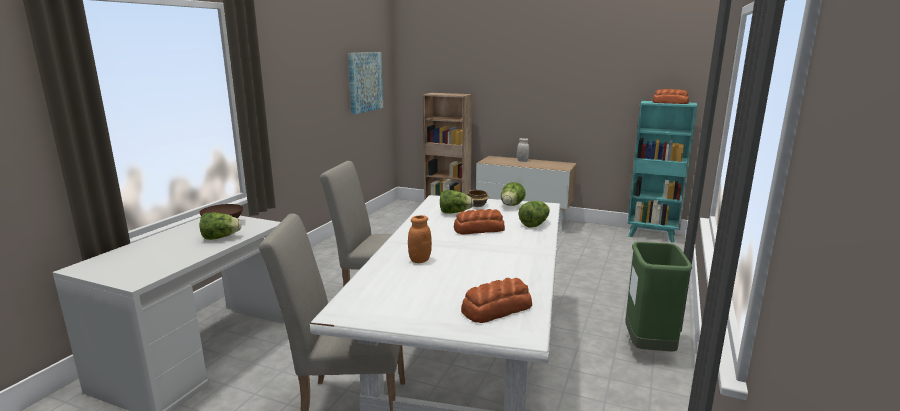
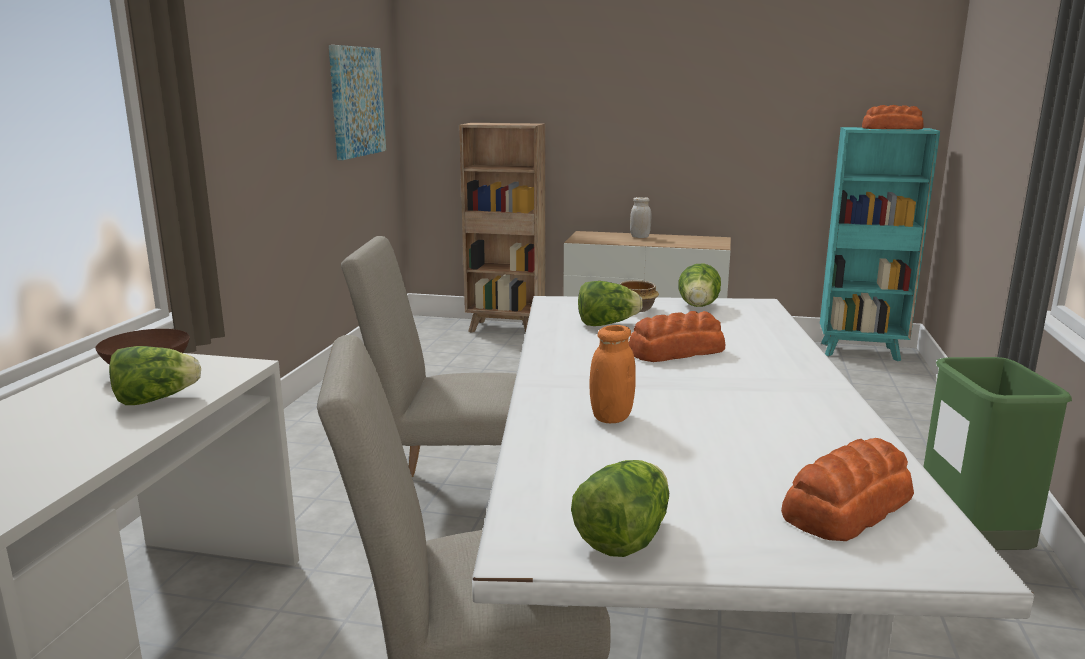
camera: 10 degrees left, 0 degrees up
(534, 224) = (768, 337): lettuce -> lettuce (624, 537)

